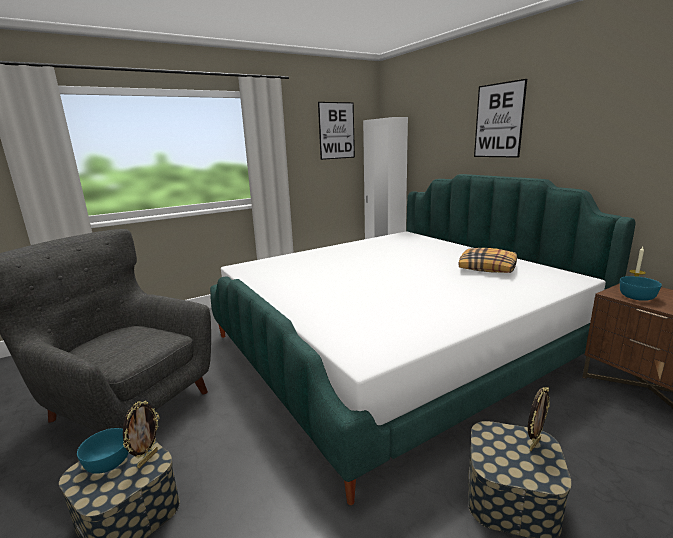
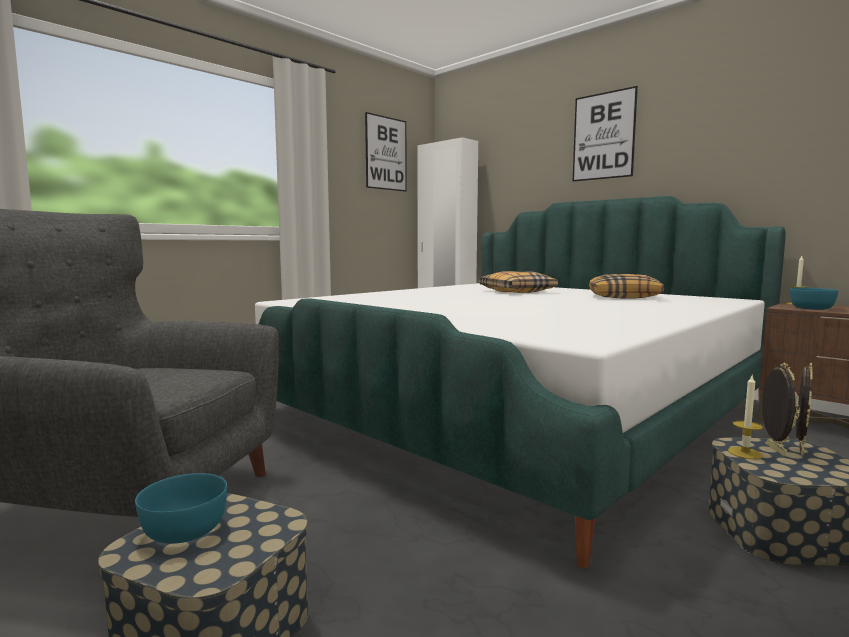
camera: 15 degrees left, 10 degrees down
(147, 458) = (259, 518): picture frame -> picture frame (774, 450)
(412, 253) = (516, 291): none -> pillow
(487, 441) = (745, 453): none -> candle

